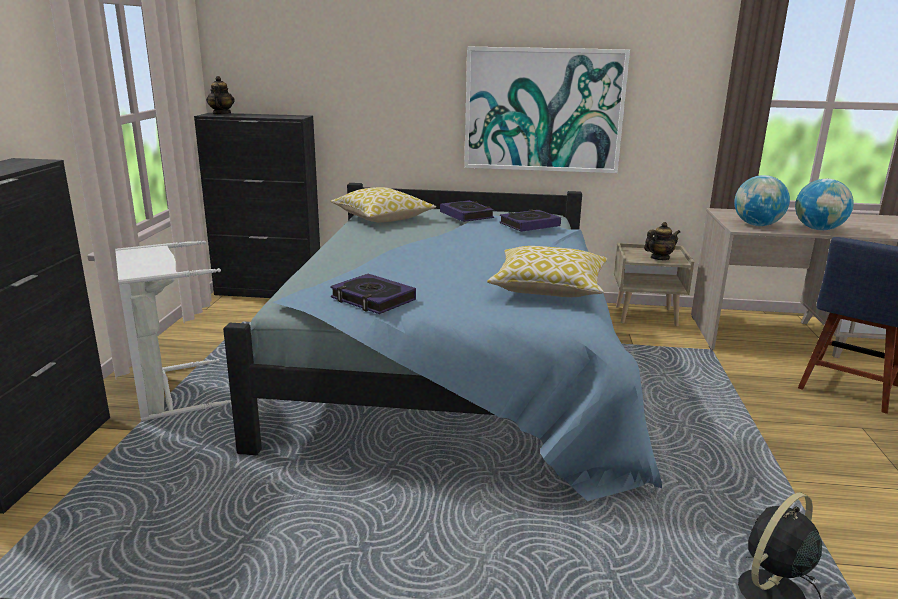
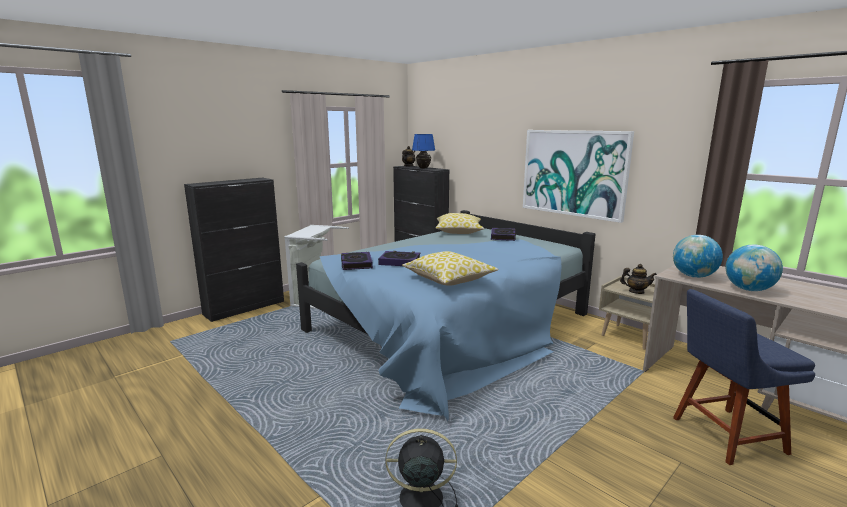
camera: 40 degrees right, 5 degrees down
(265, 116) = (423, 168): none -> blue table lamp
(529, 225) = (527, 248): book -> book (400, 262)

